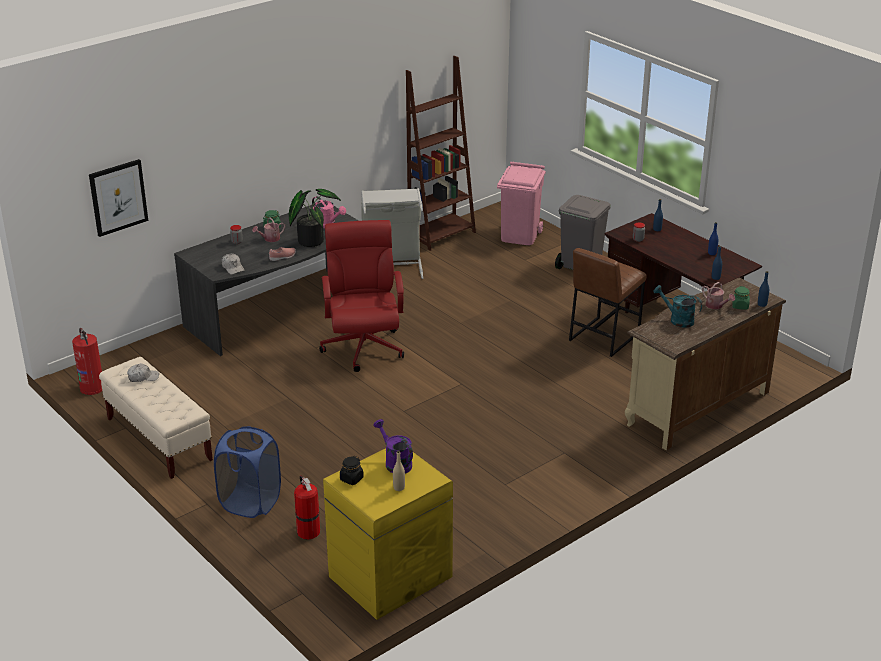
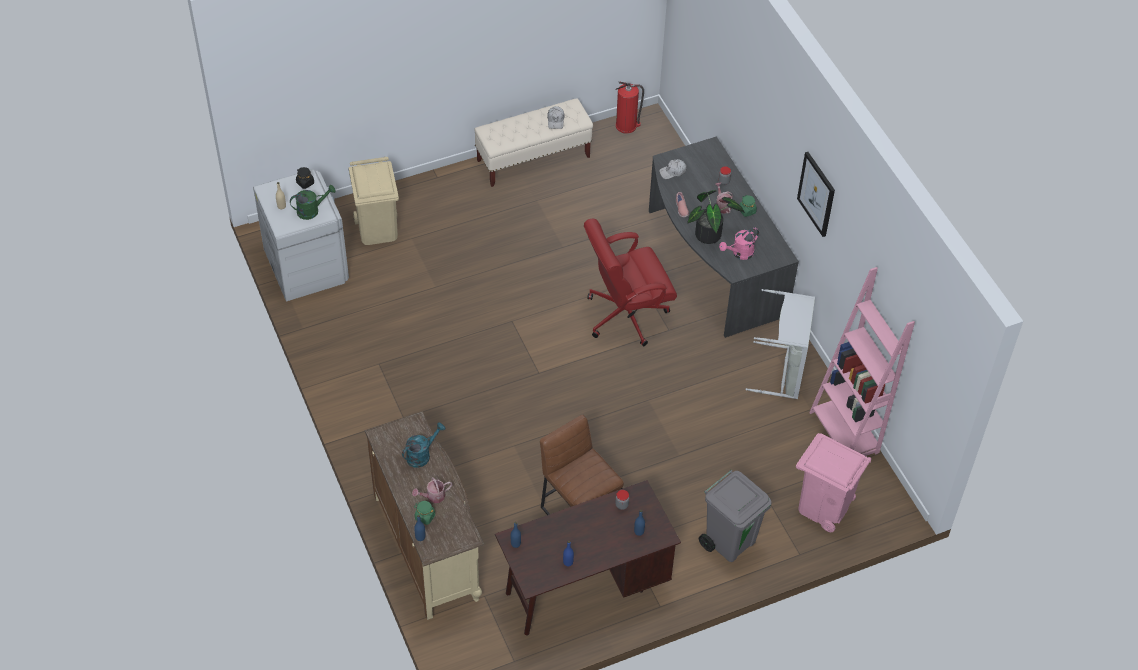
camera: 105 degrees right, 20 degrees up
(118, 197) = (706, 51): picture -> picture (817, 194)
(250, 502) = (427, 202): blue laundry basket -> none
(308, 531) = (378, 229): fire extinguisher -> beige trash can
(364, 348) = (626, 314): red office chair -> red office chair turned 150 degrees clockwise
(386, 574) = (307, 264): yellow washing machine -> white washing machine
(395, 463) = (312, 210): purple watering can -> green watering can
(441, 235) = (844, 432): brown bookcase -> pink bookcase

